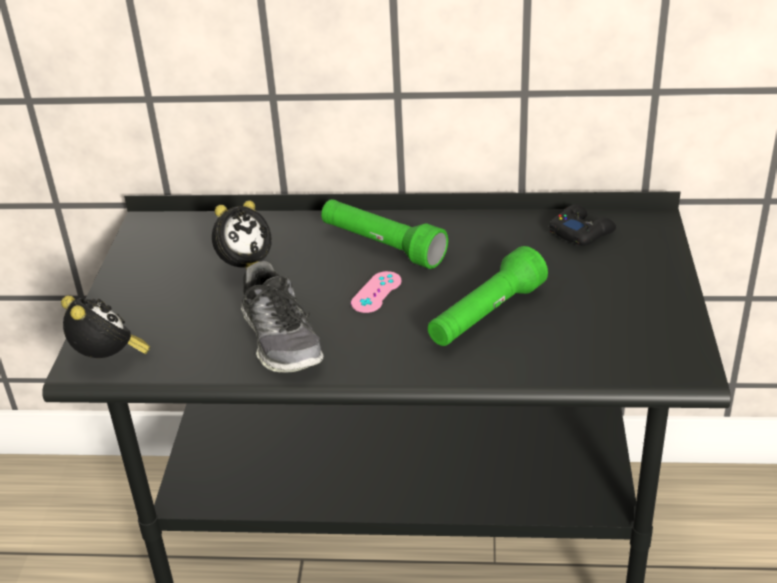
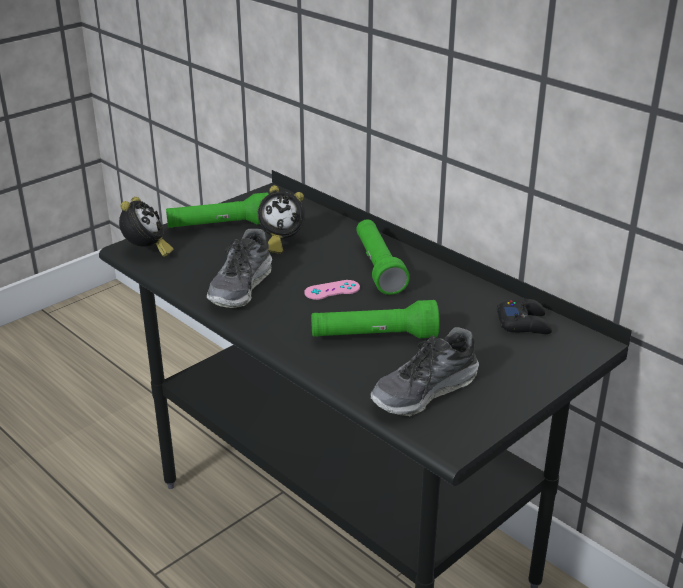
camera: 40 degrees right, 5 degrees down
(149, 288) = (219, 226): none -> green flashlight
(603, 339) = (424, 391): none -> shoe

